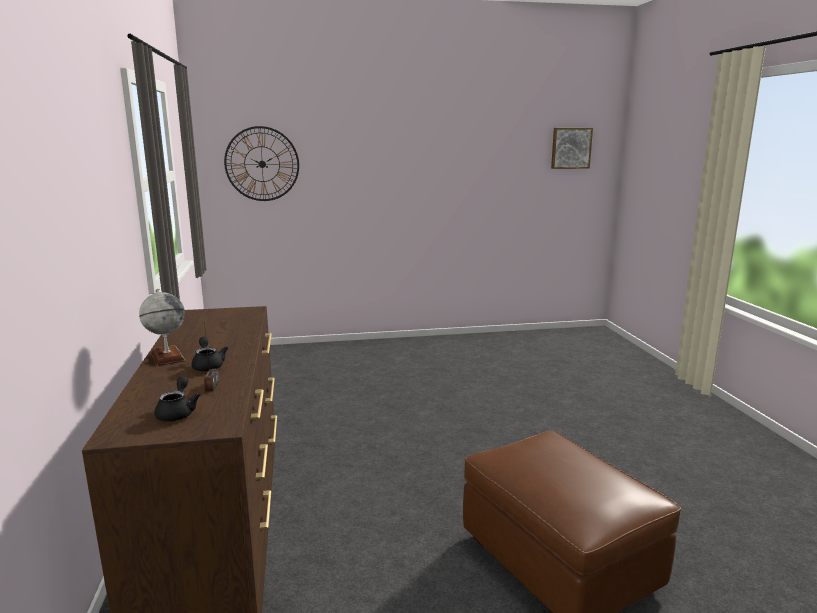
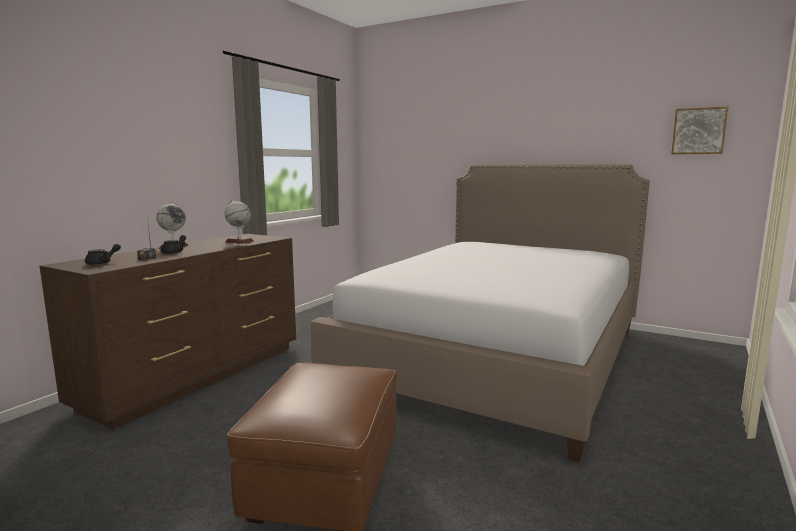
camera: 40 degrees right, 5 degrees down
(225, 327) = (239, 241): none -> globe
(262, 164) = (401, 151): wall clock -> none
(477, 387) = (498, 356): none -> bed

